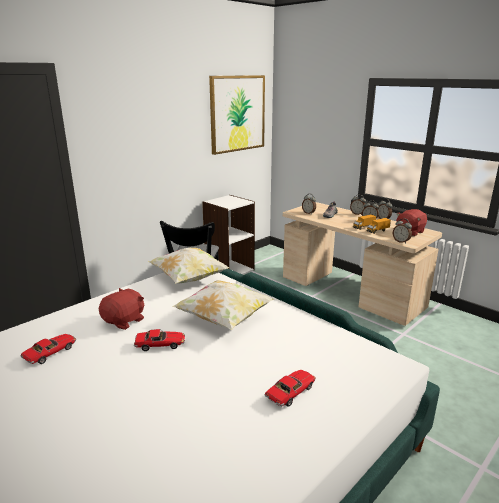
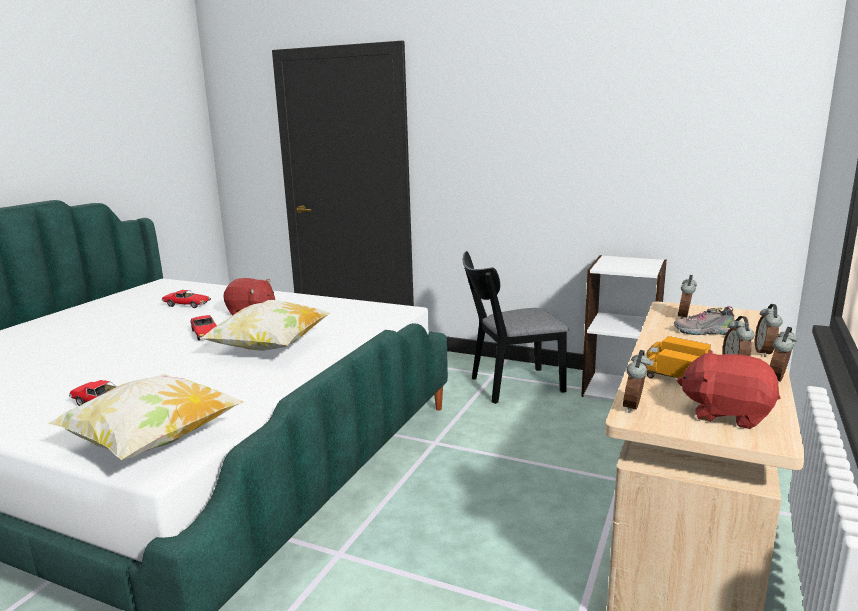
camera: 70 degrees right, 5 degrees down
(189, 278) = (370, 315): pillow -> pillow (152, 442)
(237, 113) = (710, 111): picture -> none

